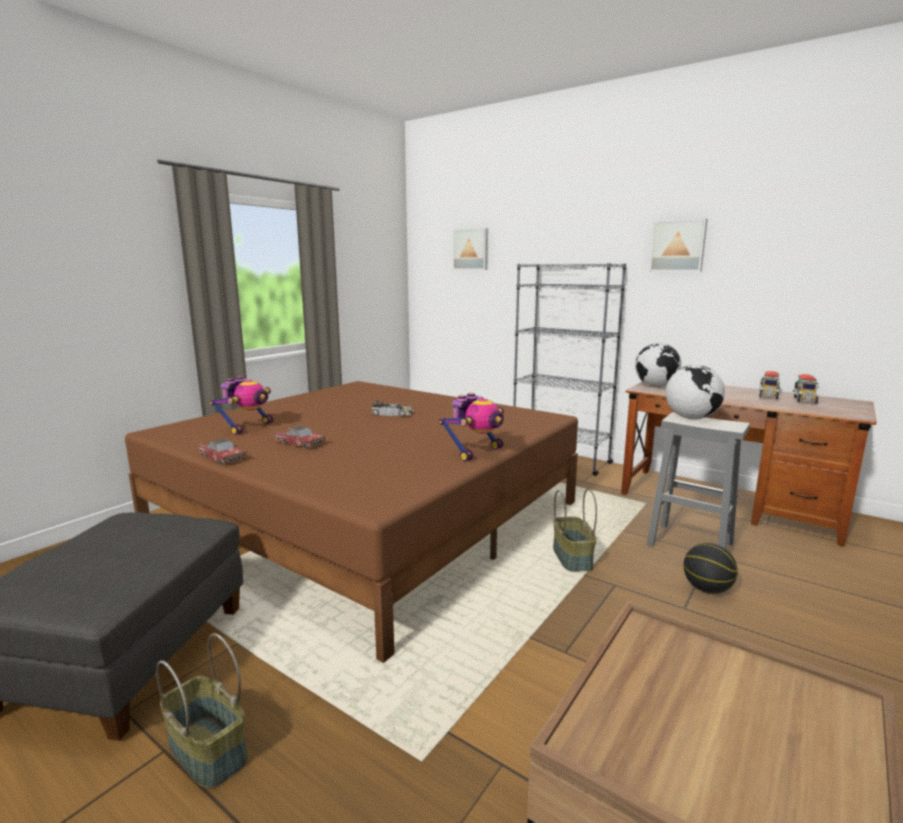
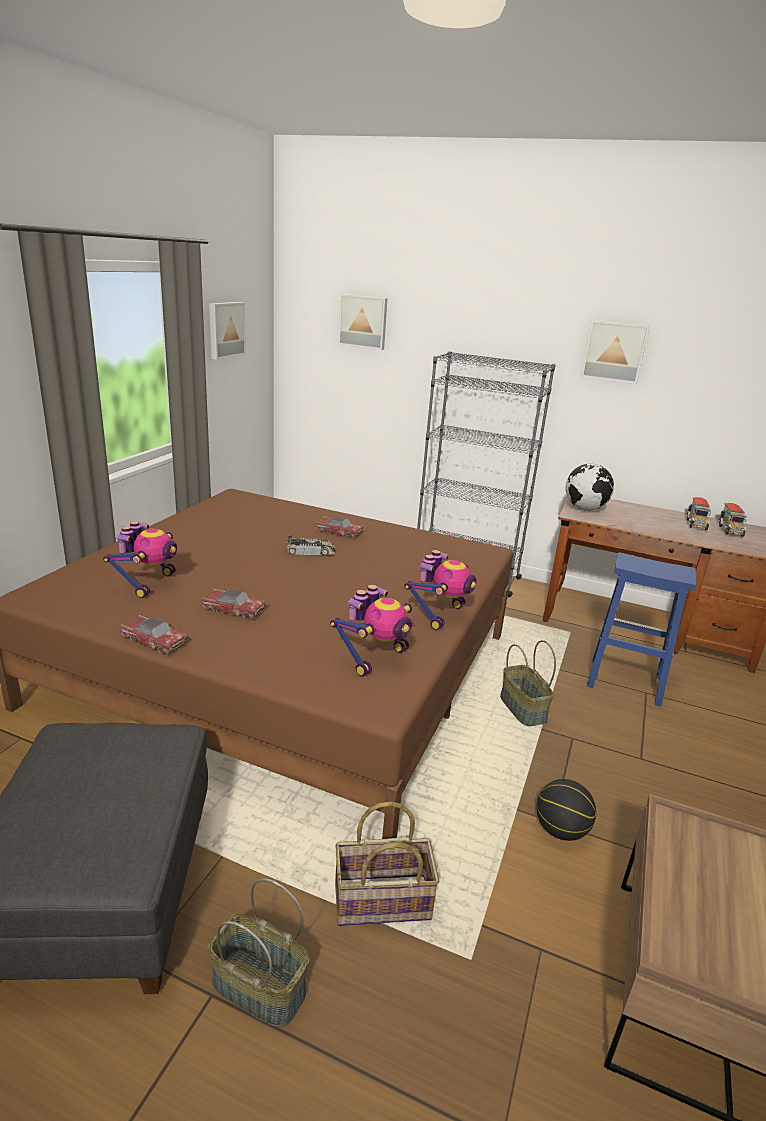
camera: 15 degrees left, 10 degrees up
(358, 698) = (382, 902): none -> basket
(360, 259) = (225, 329): none -> picture
(395, 475) = (375, 658): none -> toy robot
(425, 404) = (339, 532): none -> toy car
(688, 544) = (623, 681): grey stool -> blue stool
(691, 418) = (641, 563): globe -> none
(707, 589) = (654, 734): basketball -> basketball (560, 830)

